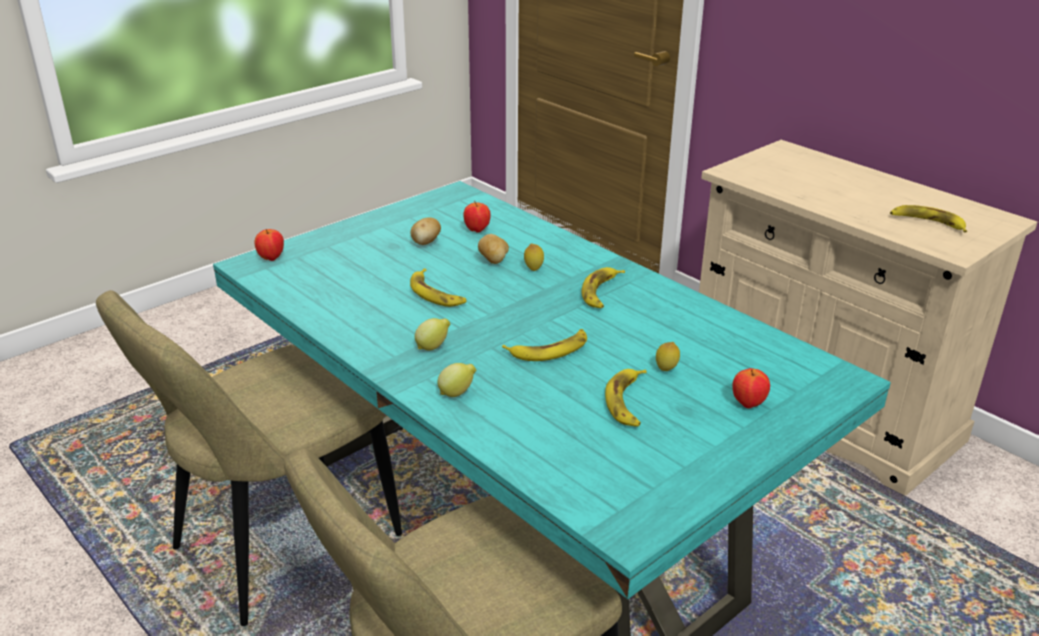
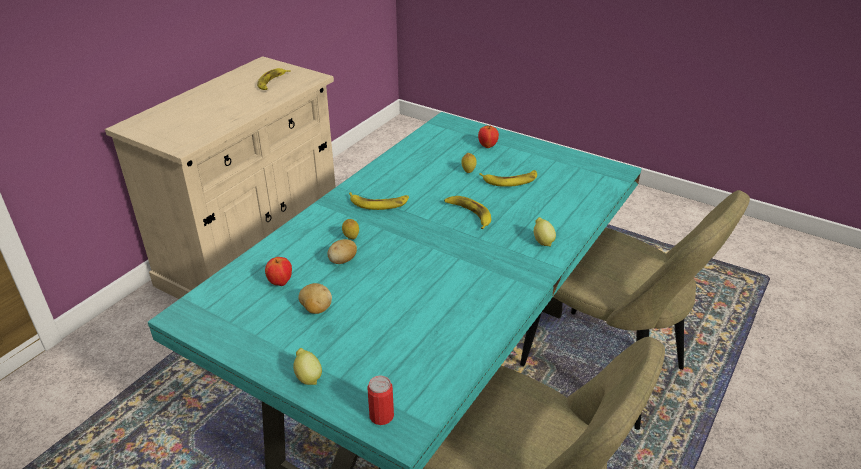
camera: 105 degrees left, 5 degrees up
(271, 258) = (381, 416): apple -> can
(433, 347) = (493, 264): lemon -> lemon (308, 377)
(436, 294) = (413, 280): banana -> none

